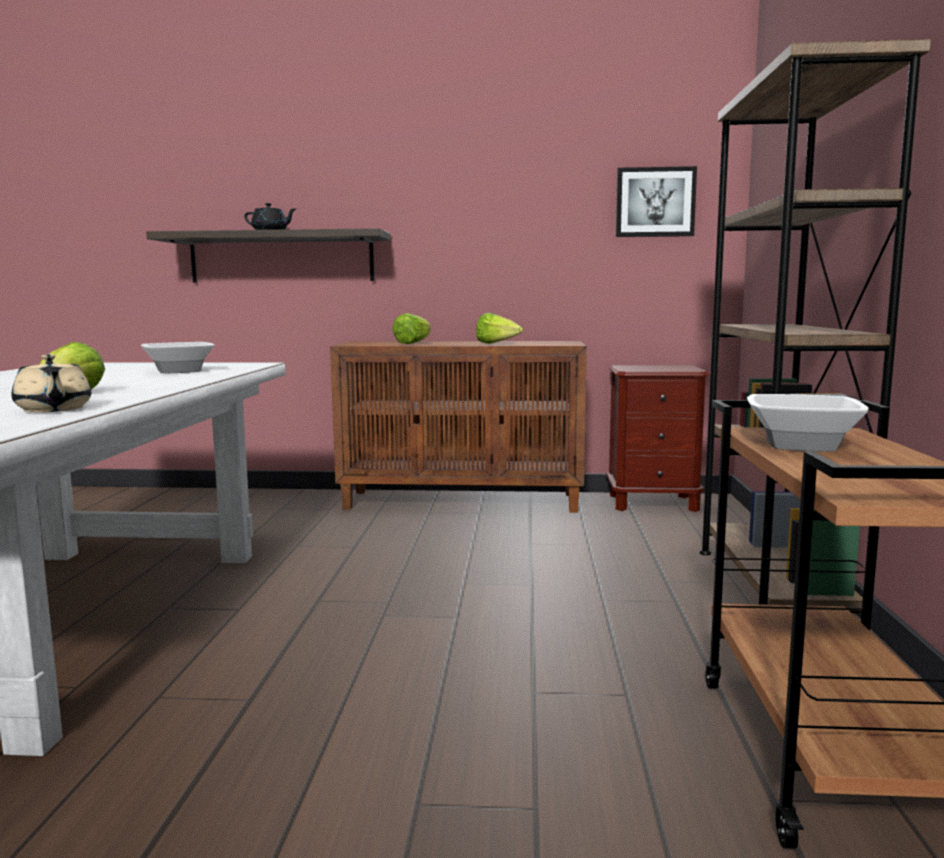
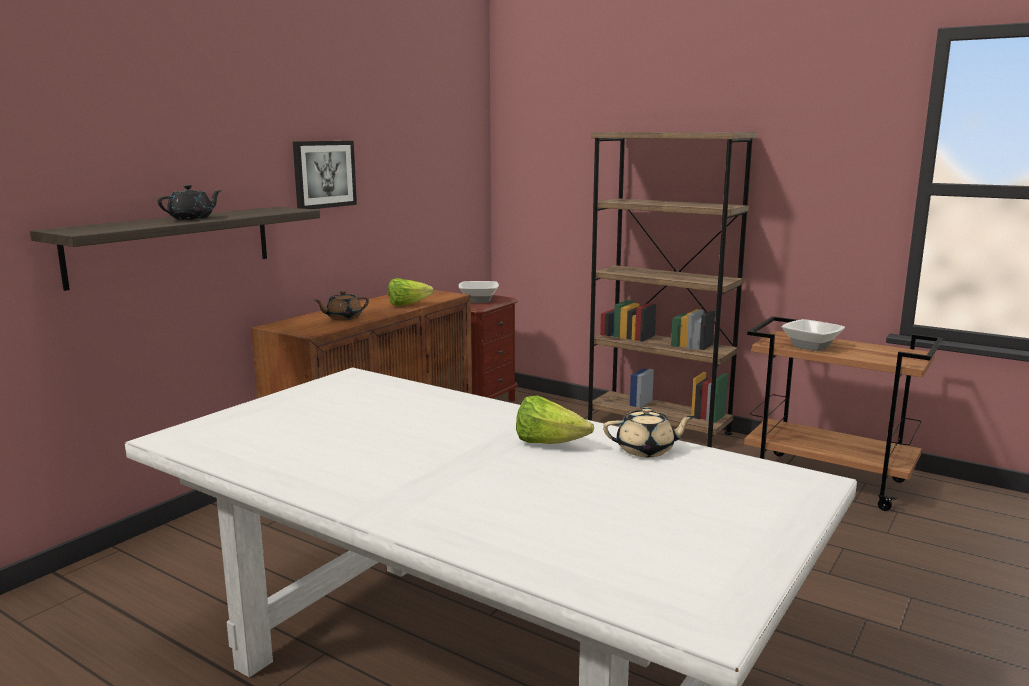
camera: 60 degrees left, 5 degrees up
(180, 371) = (380, 402): bowl -> bowl (478, 300)
(413, 343) = (343, 318): lettuce -> brown teapot
(655, 202) = (449, 167): picture -> picture (324, 174)

